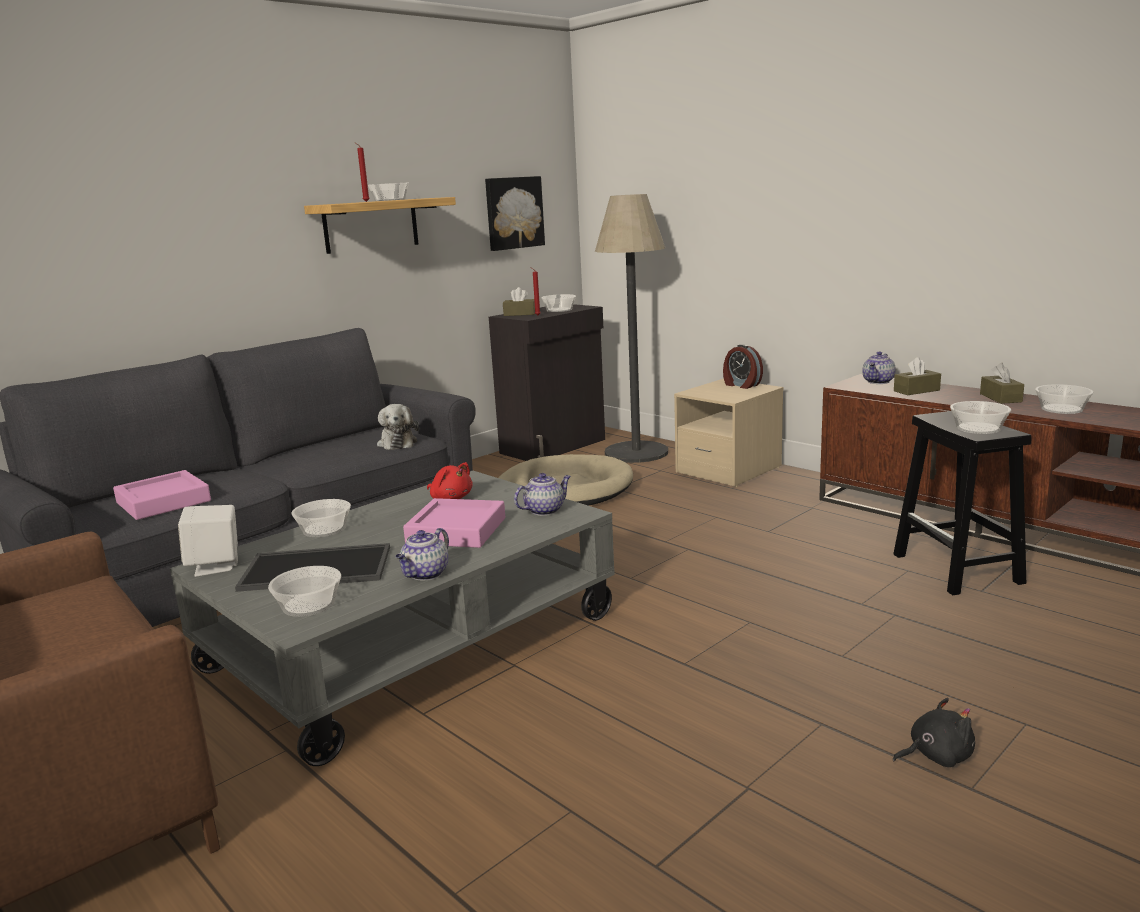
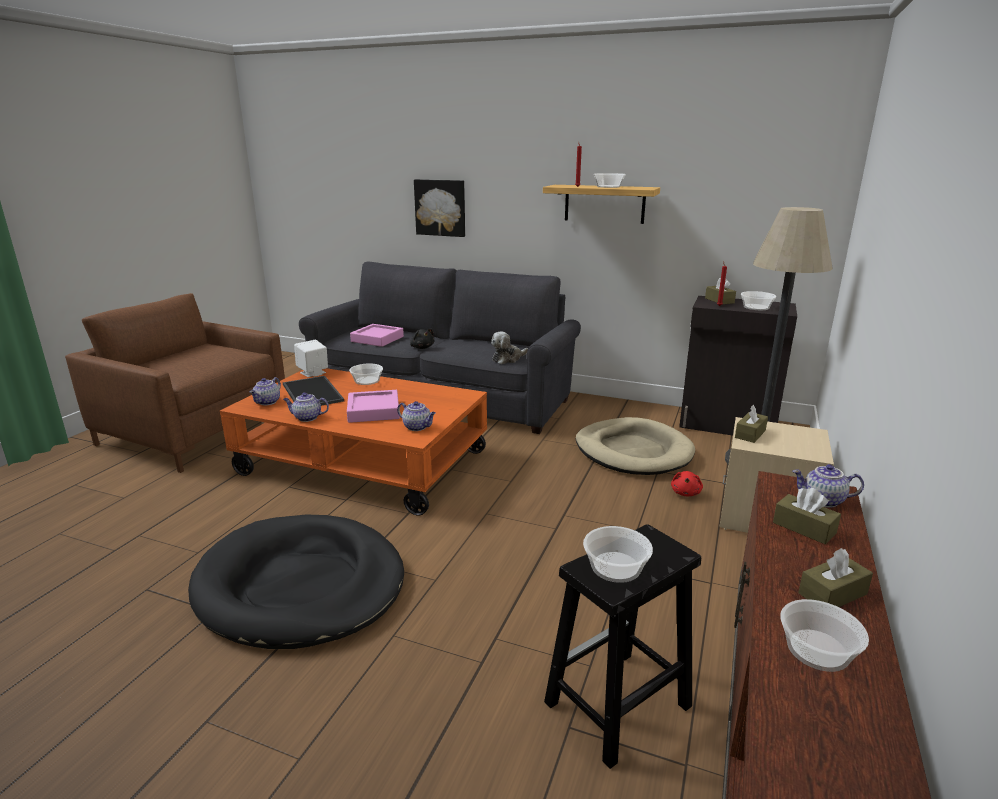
camera: 65 degrees right, 5 degrees up
(309, 604) = (268, 402): bowl -> teapot
(412, 642) = (364, 462): grey coffee table -> orange coffee table
(451, 498) = (428, 397): red plush toy -> red plush toy (686, 493)
(513, 213) = (757, 208): picture -> picture (440, 207)
(713, 395) = (750, 434): none -> brown tissue box
(718, 711) = (301, 585): none -> black dog bed
(741, 385) = (809, 442): alarm clock -> none
(936, 756) = (249, 699): black plush toy -> black plush toy (422, 347)

